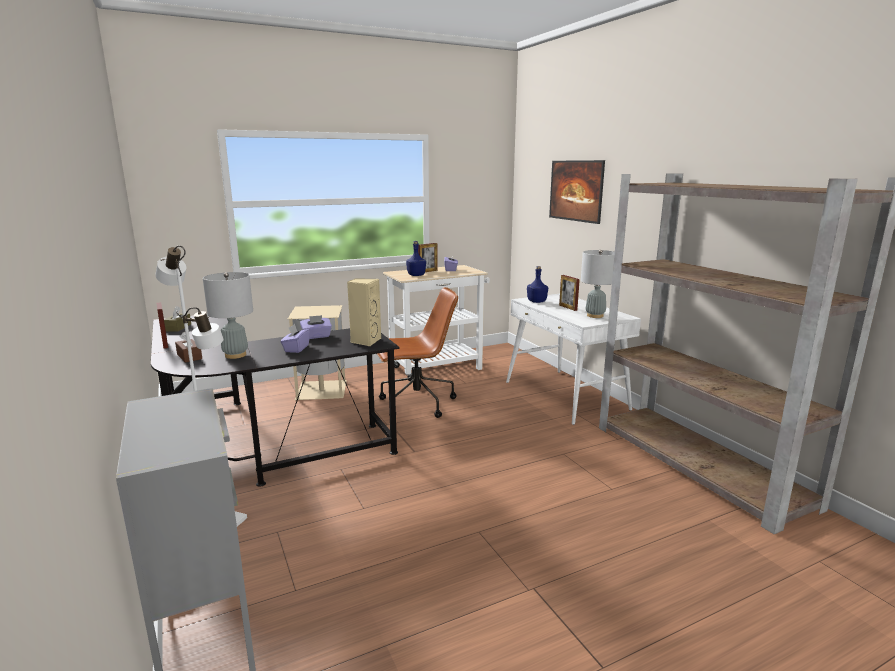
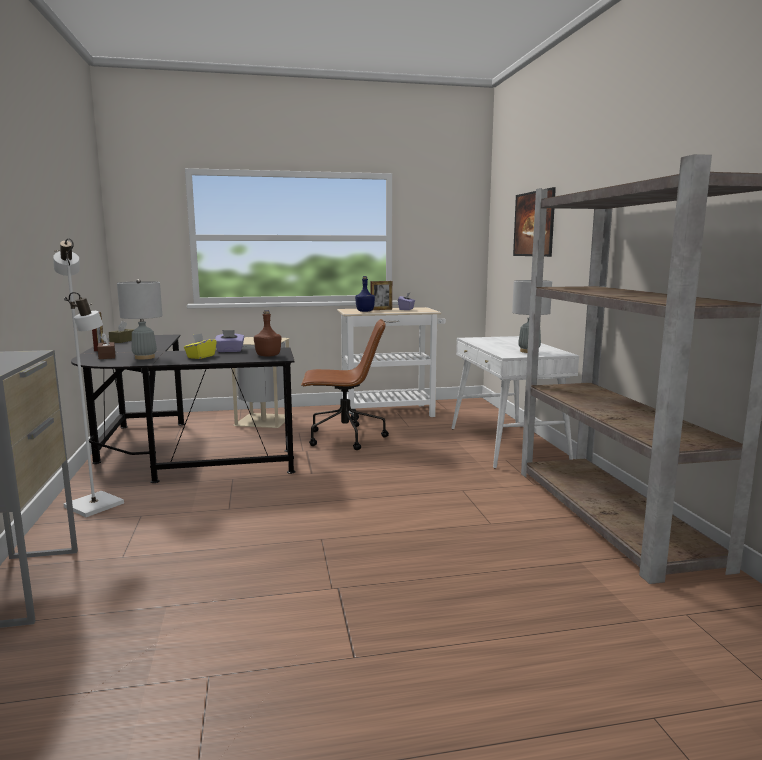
camera: 15 degrees right, 5 degrees down
(296, 348) = (200, 357): purple tissue box -> yellow tissue box
(365, 341) = (268, 355): beige speaker -> brown bottle
(536, 301) = (480, 340): blue bottle -> none
(568, 307) = (508, 345): picture frame -> none

